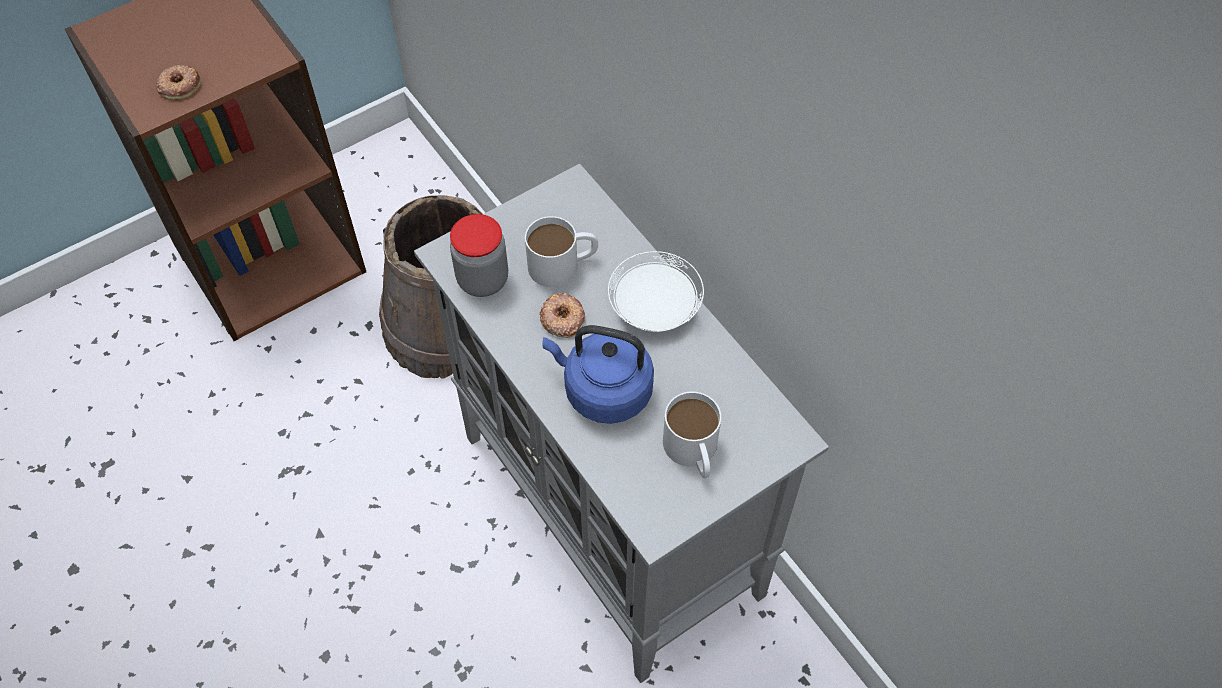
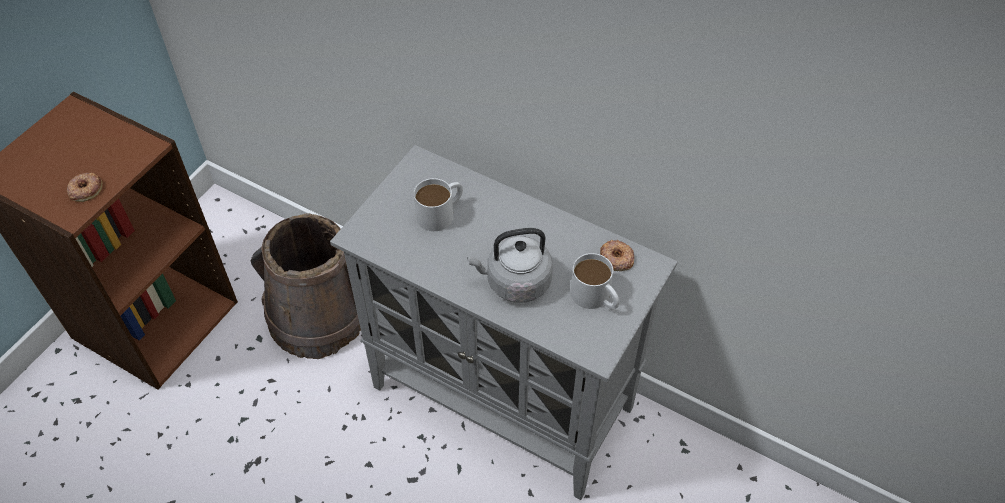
camera: 25 degrees left, 5 degrees down
(483, 280) = (391, 242): jar -> none
(562, 318) = (460, 247): donut -> donut (616, 258)
(603, 391) = (515, 282): blue kettle -> grey kettle
(654, 307) = (518, 218): white plate -> none

